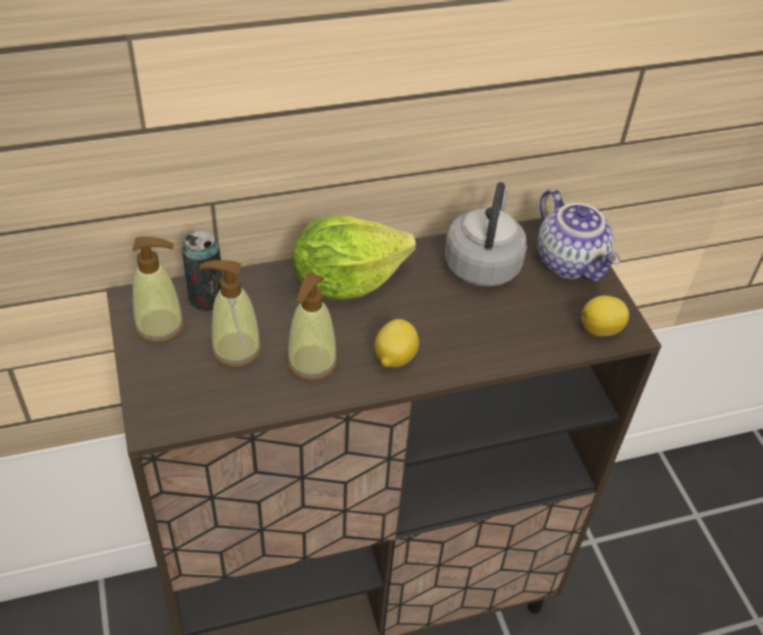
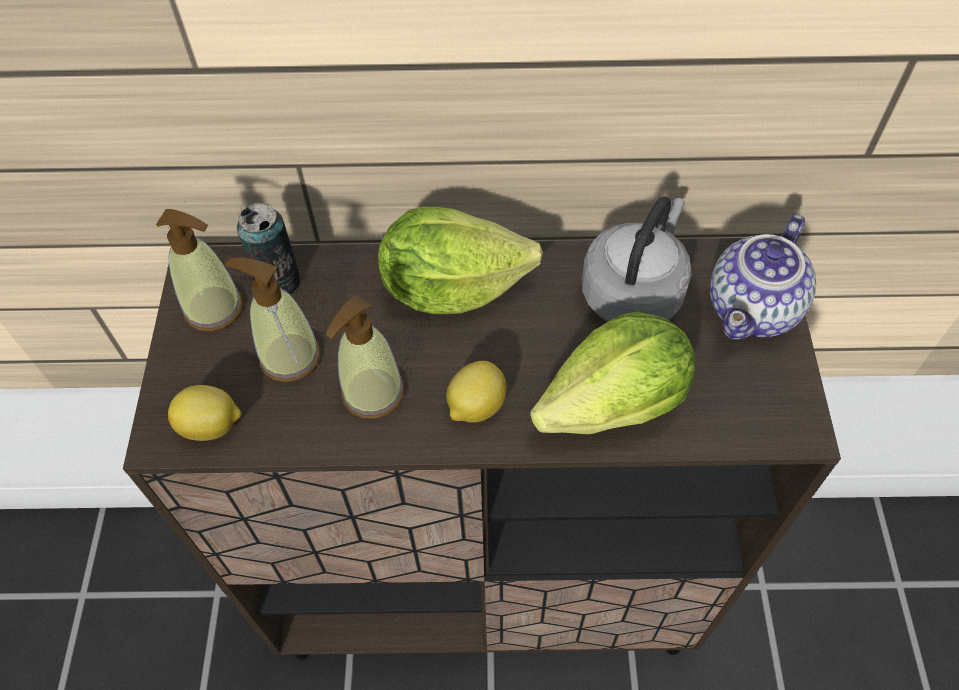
camera: 20 degrees right, 10 degrees up
(496, 339) = (615, 405): none -> lettuce
(571, 262) = (754, 311): teapot -> teapot turned 45 degrees clockwise
(601, 330) = (763, 418): lemon -> lemon (212, 426)

